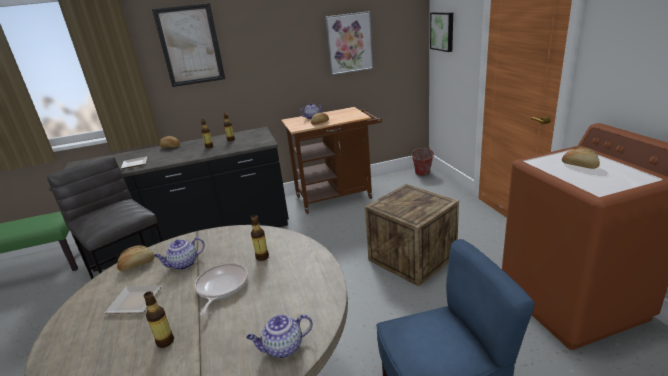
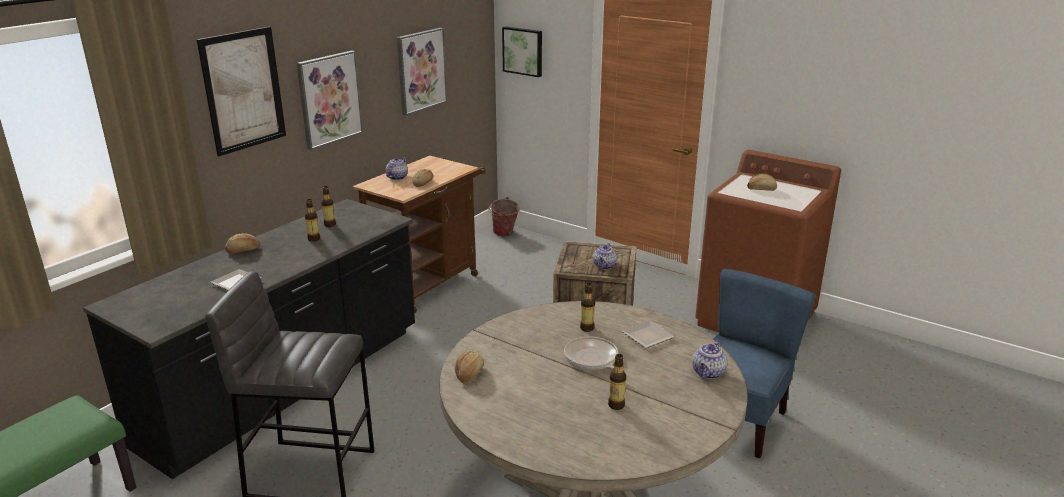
camera: 40 degrees left, 0 degrees up
(137, 300) = (532, 395): plate -> plate (648, 335)
(183, 264) = (520, 357): teapot -> teapot (604, 266)
(263, 57) = (329, 99): none -> picture

